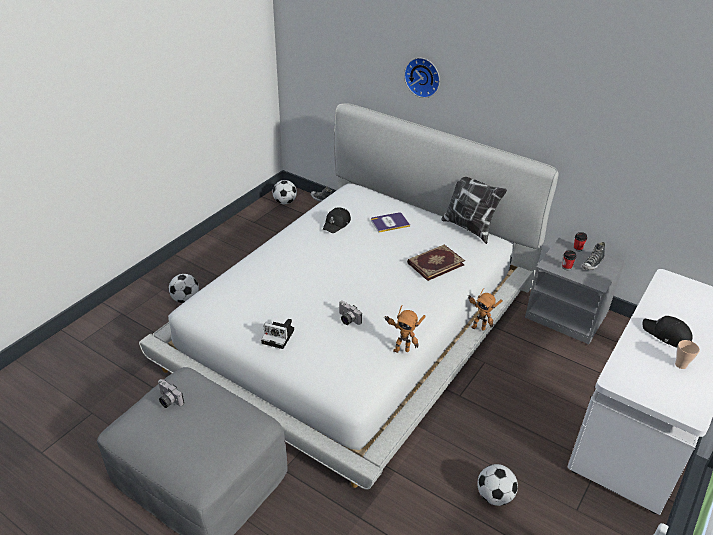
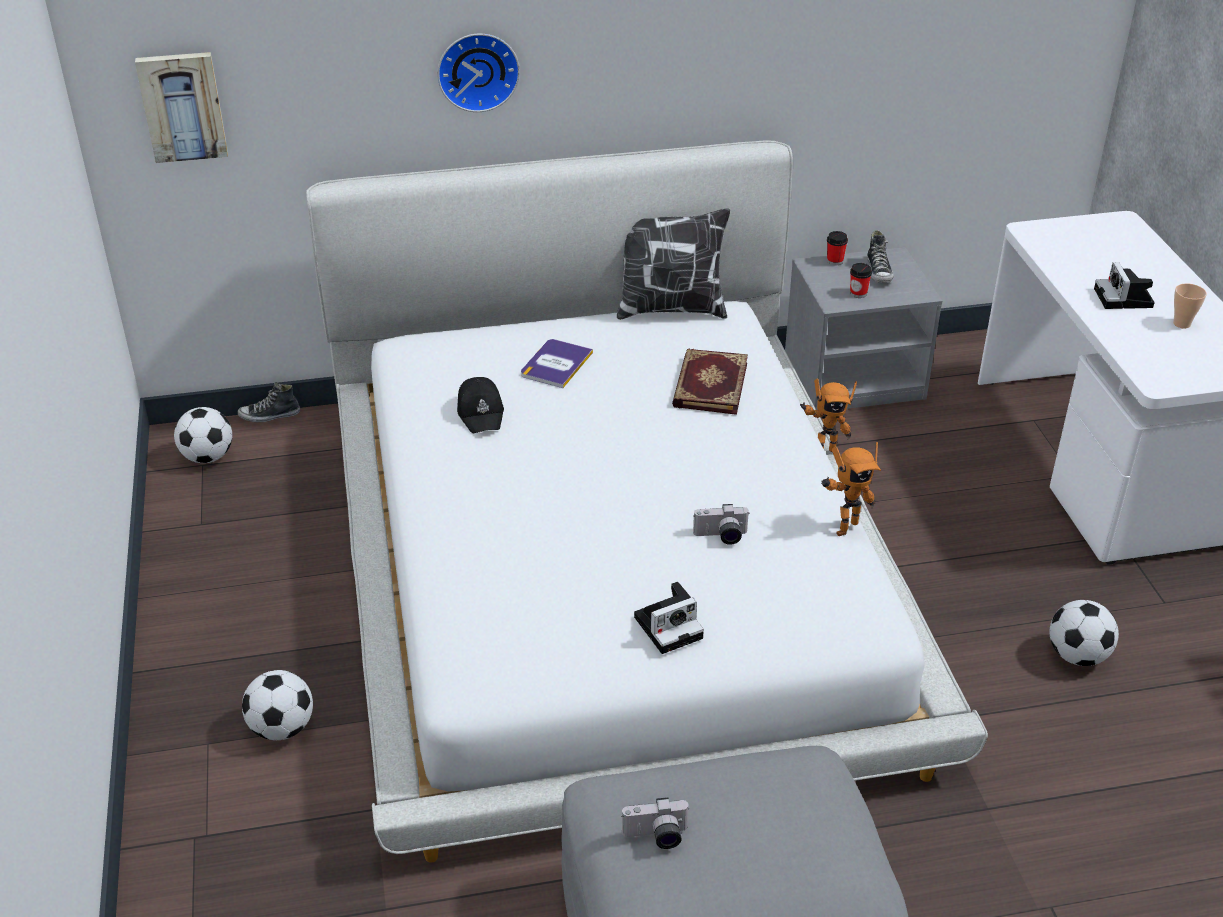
camera: 45 degrees left, 0 degrees up
(310, 51) = (182, 106): none -> picture
(666, 335) = (1124, 299): black cap -> camera

